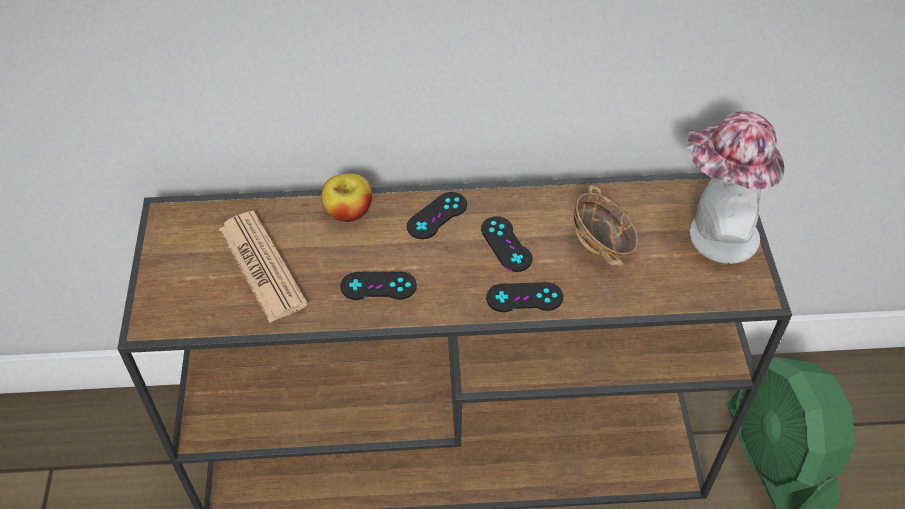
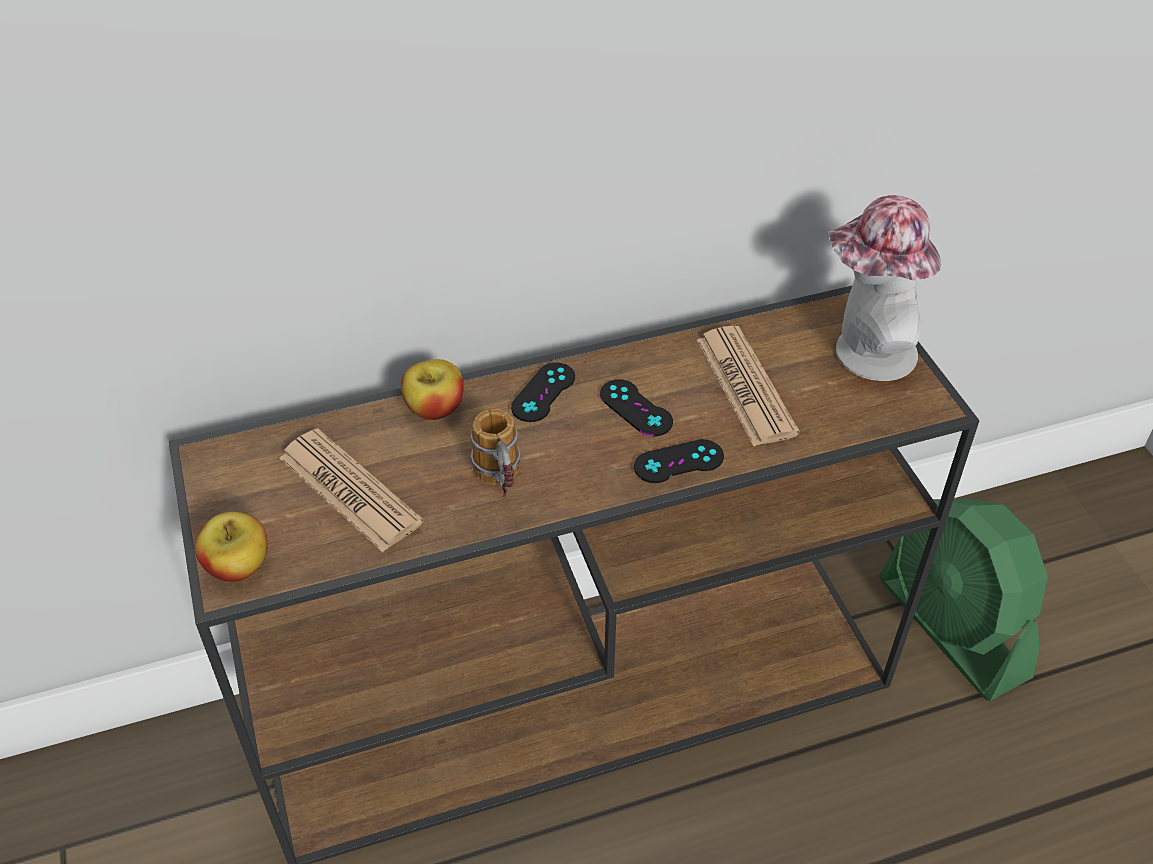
camera: 15 degrees left, 5 degrees down
(161, 309) = (238, 566): none -> apple
(378, 286) = (501, 484): black game controller -> mug
(602, 243) = (745, 386): bowl -> newspaper

